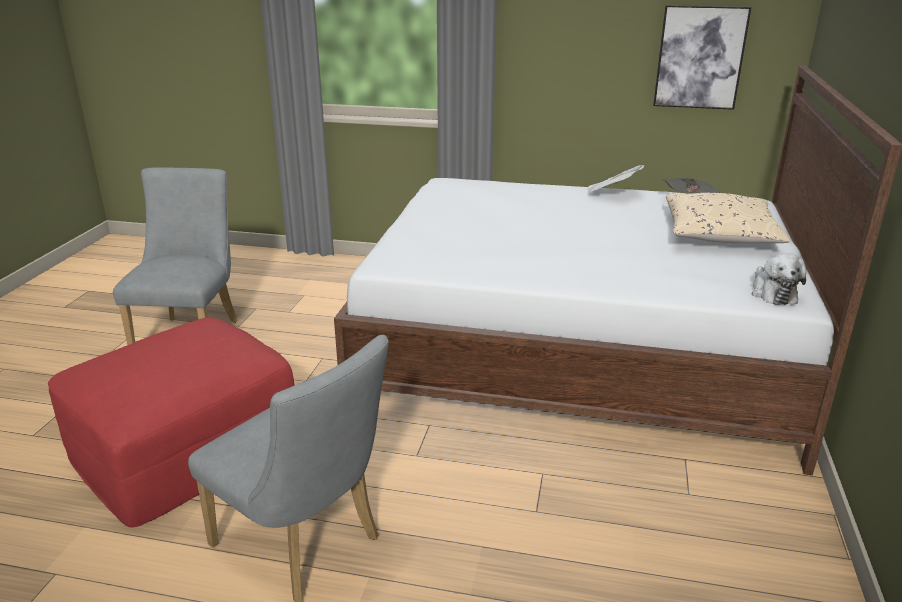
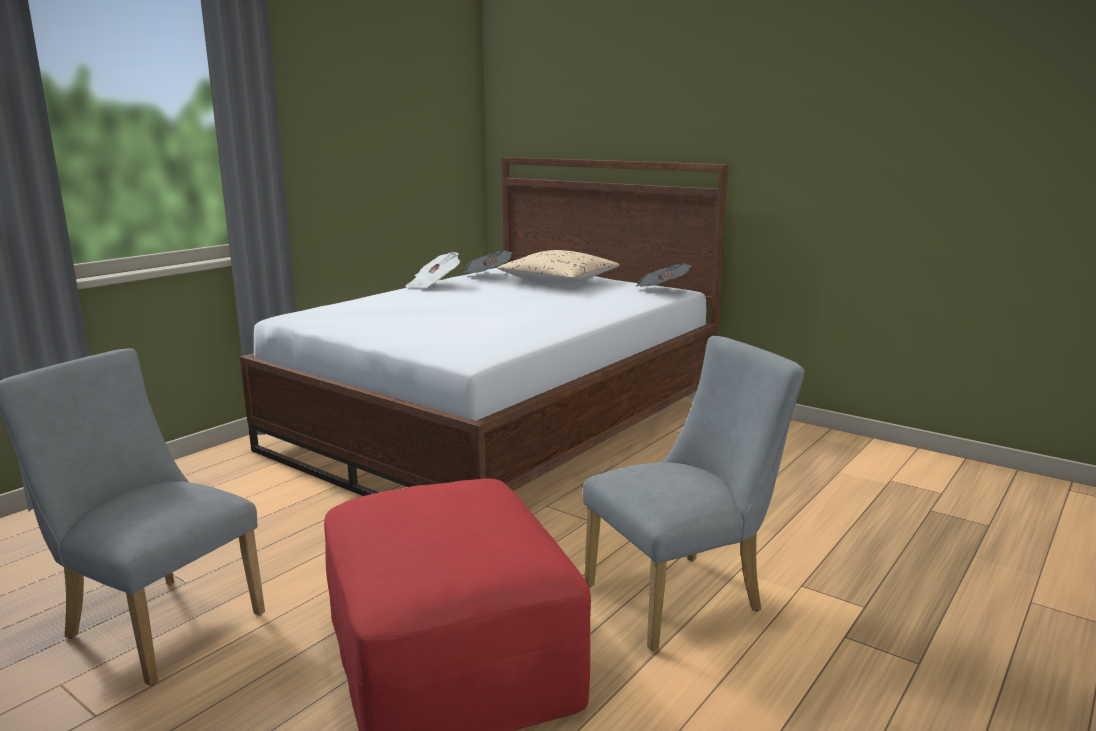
camera: 65 degrees left, 10 degrees down
(700, 57) = (427, 160): picture -> none
(772, 293) = (662, 290): plush toy -> newspaper

